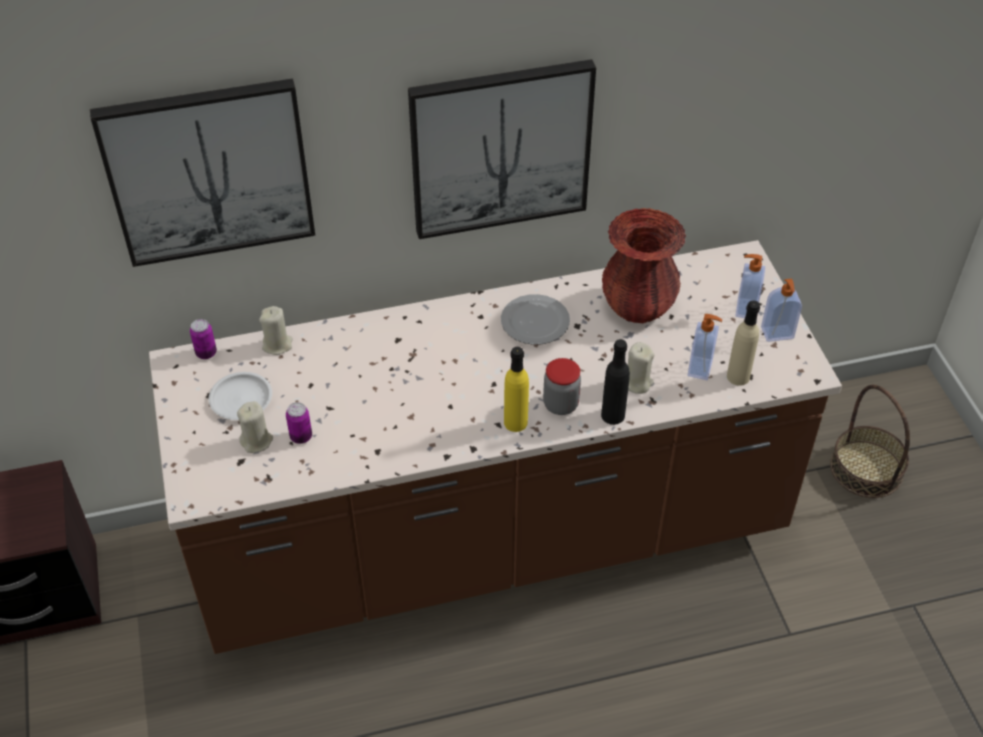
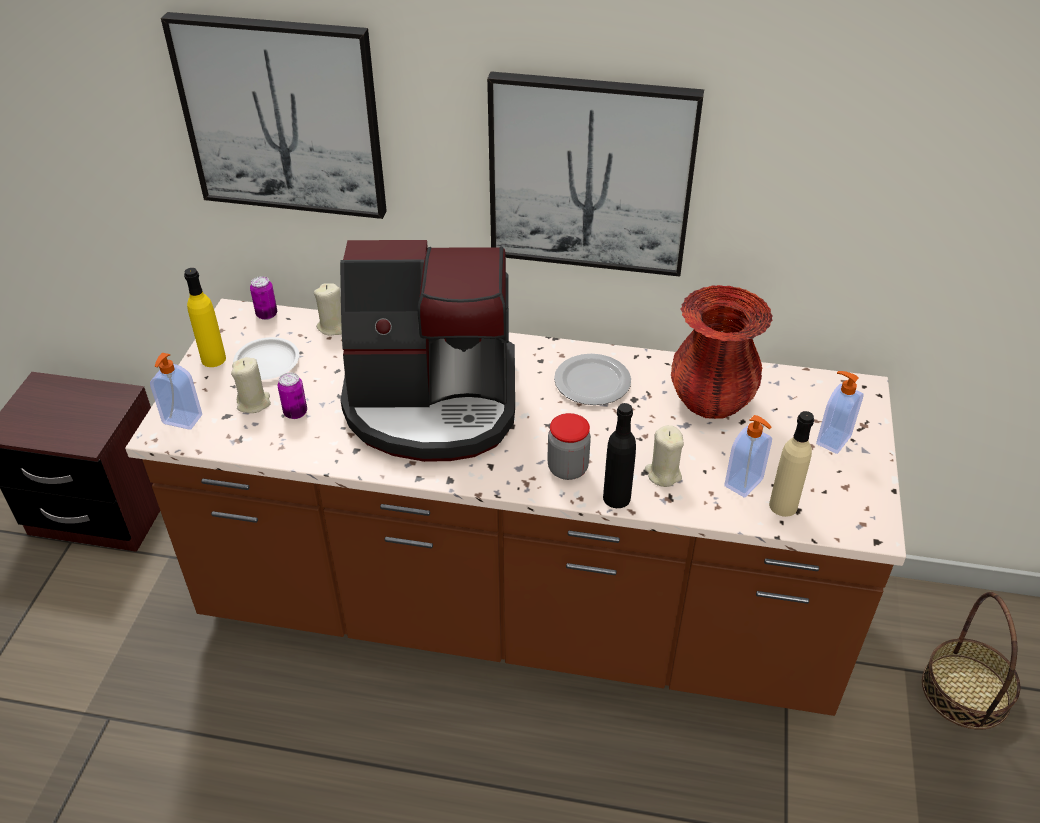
camera: 25 degrees right, 5 degrees down
(414, 386) = (433, 403): none -> coffee machine
(515, 422) = (509, 470): yellow bottle -> yellow bottle (213, 359)
(777, 334) = (856, 477): soap dispenser -> soap dispenser (182, 420)

